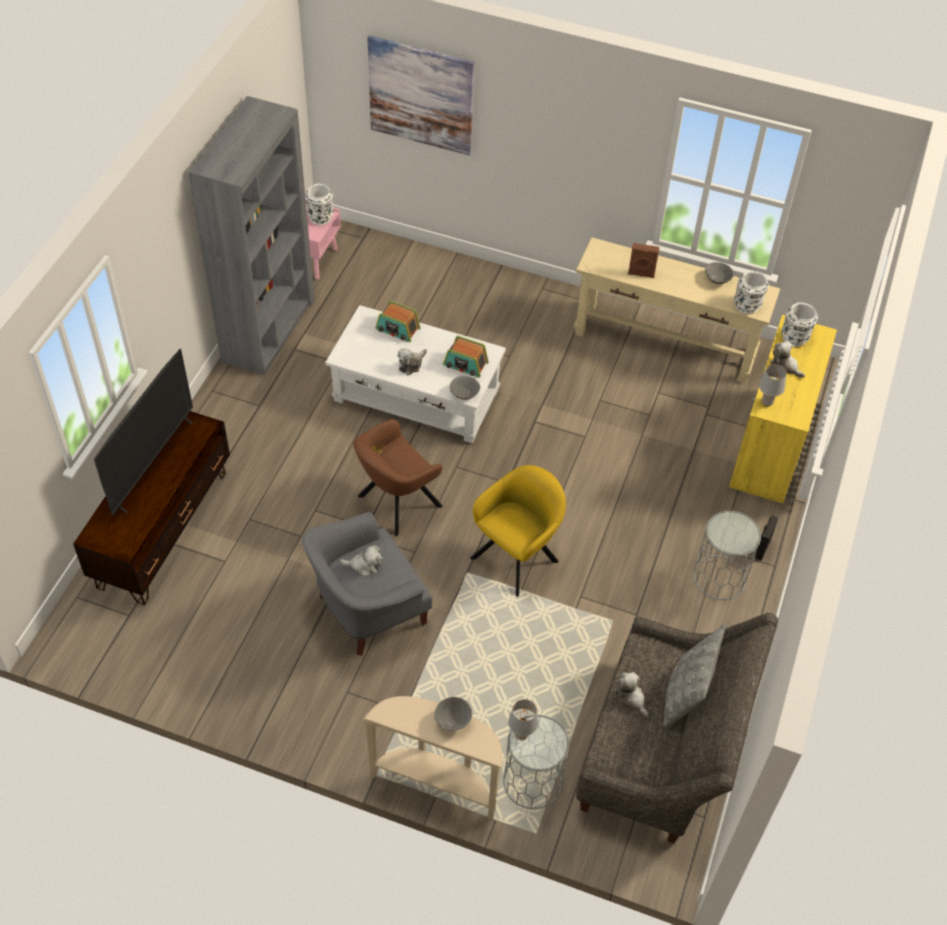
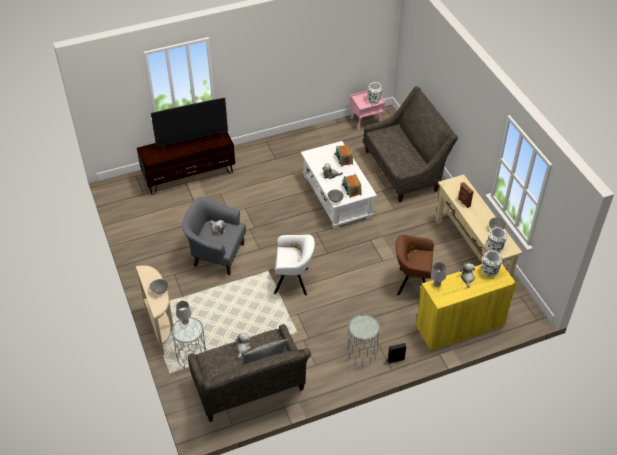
camera: 50 degrees right, 5 degrees down
(268, 330) = (314, 134): grey bookcase -> none
(395, 503) = (276, 227): brown armchair -> brown armchair (411, 282)
(421, 95) = (429, 61): picture -> none
(452, 292) = (405, 169): none -> grey sofa
(518, 556) = (294, 281): yellow armchair -> white armchair

